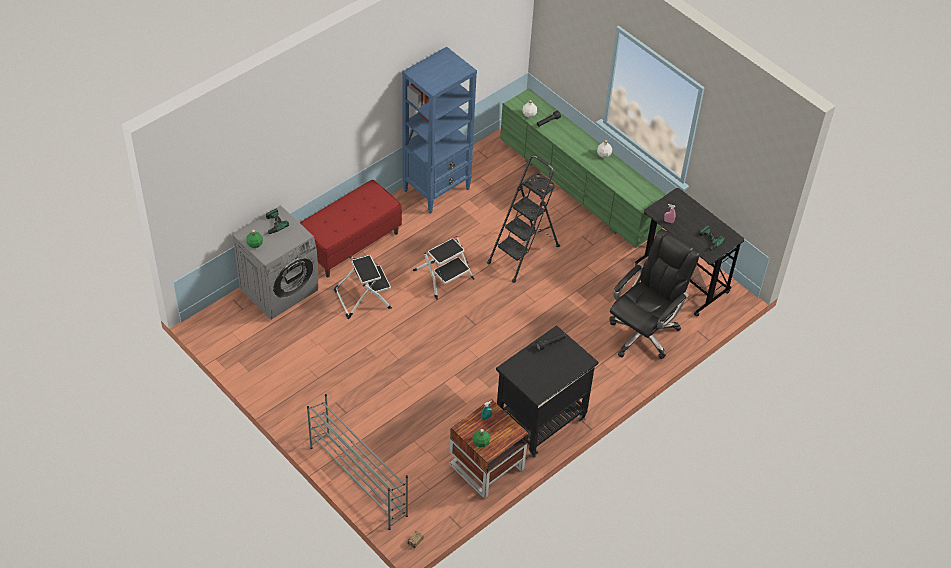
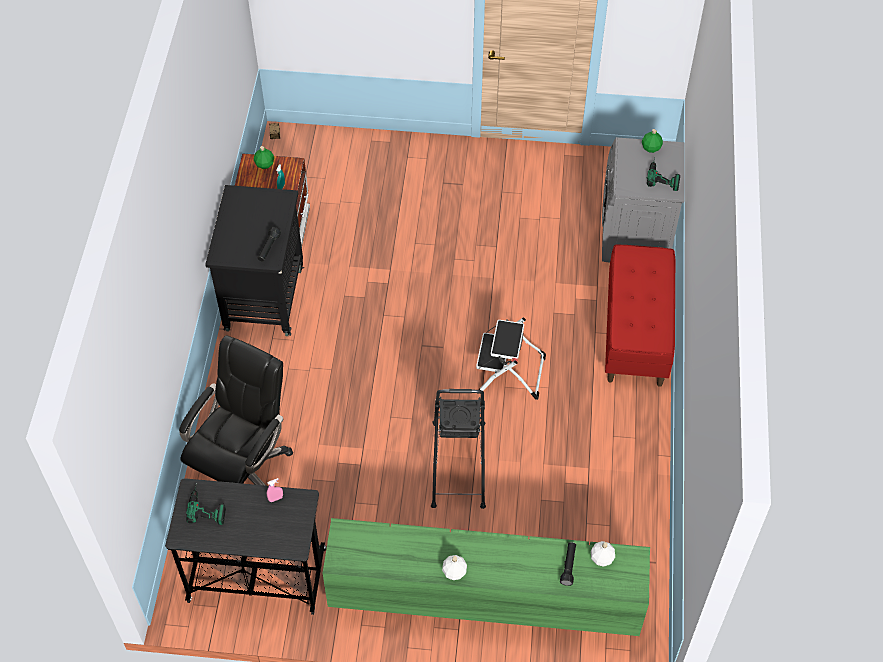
camera: 140 degrees right, 5 degrees up
(358, 480) = (370, 142): grey shoe rack -> none
(363, 297) = (556, 290): step ladder -> none
(437, 189) = (633, 468): blue bookcase -> none
(644, 333) = (243, 470): black office chair -> black office chair turned 150 degrees counterclockwise

